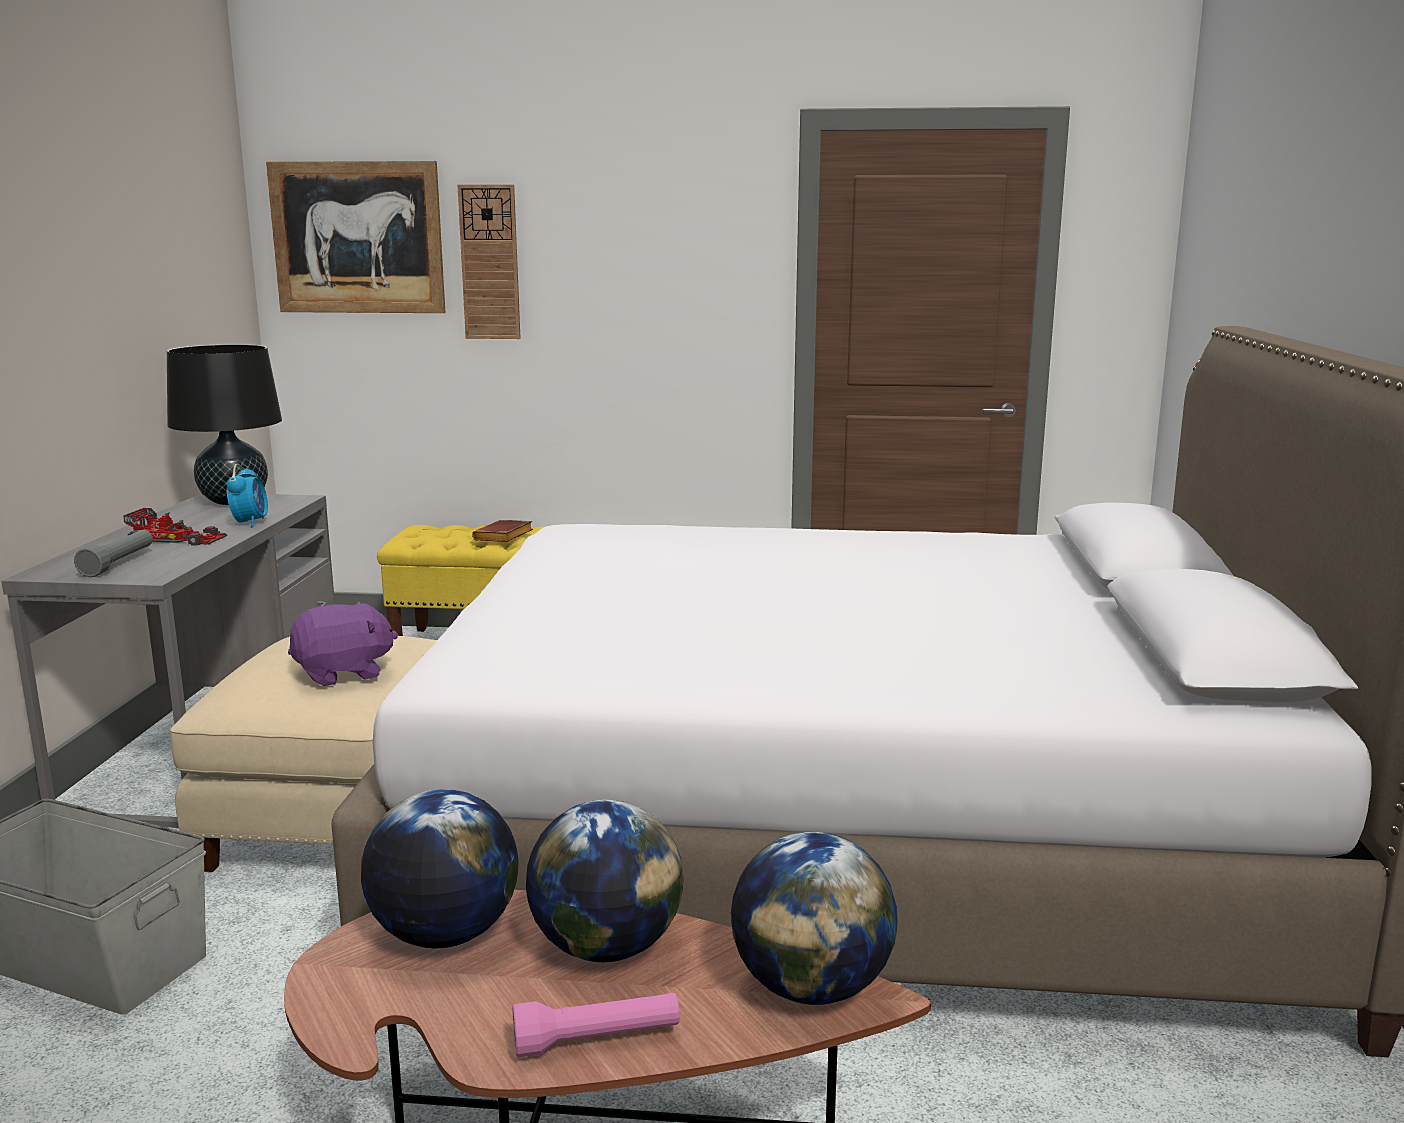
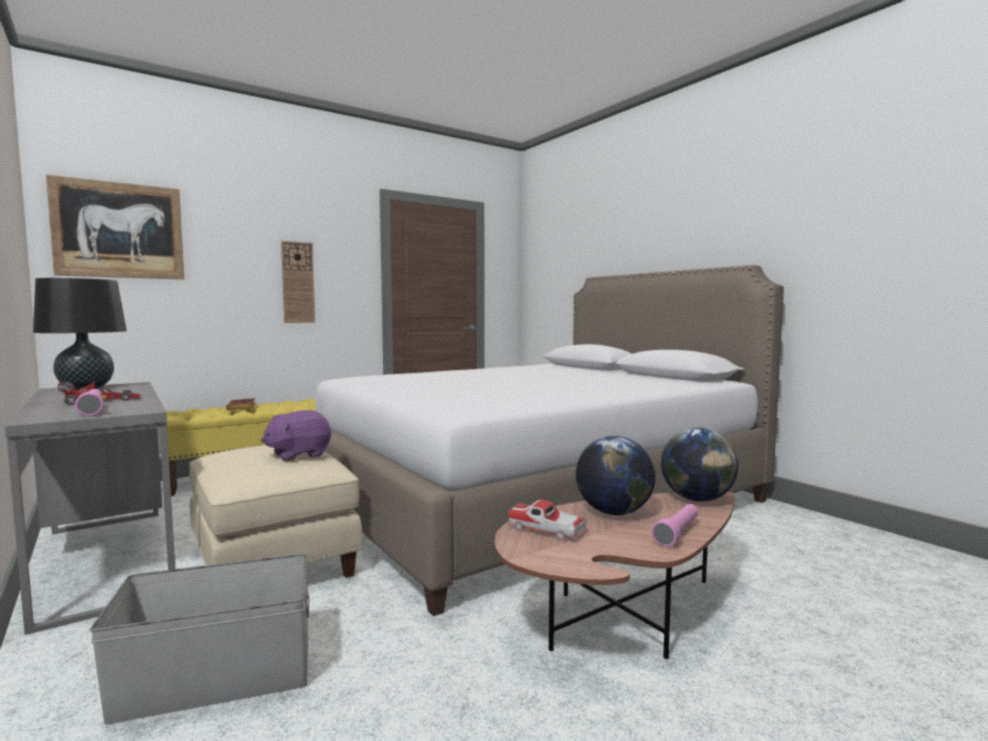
camera: 40 degrees left, 10 degrees down
(119, 564) = (92, 410): grey flashlight -> pink flashlight
(250, 522) = (135, 392): alarm clock -> none
(343, 673) = (298, 455): purple plush toy -> purple plush toy turned 150 degrees counterclockwise
(444, 935) = (547, 530): globe -> toy car
(490, 262) = (214, 251): wall clock -> wall clock (298, 282)

